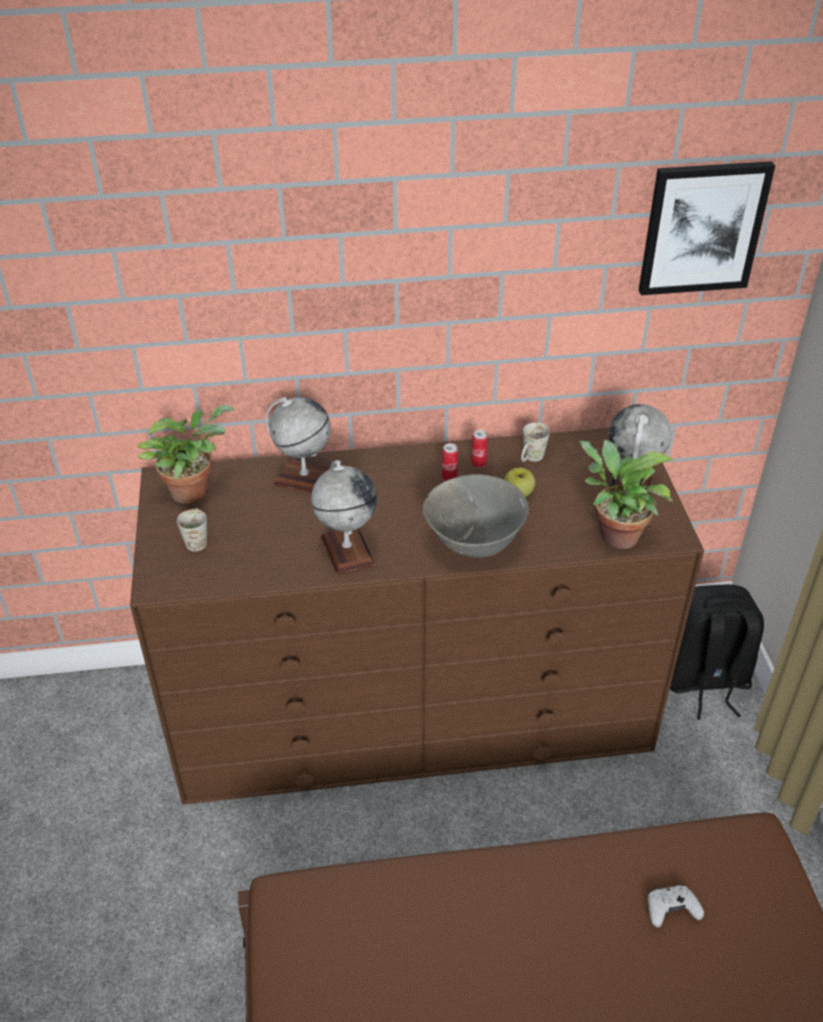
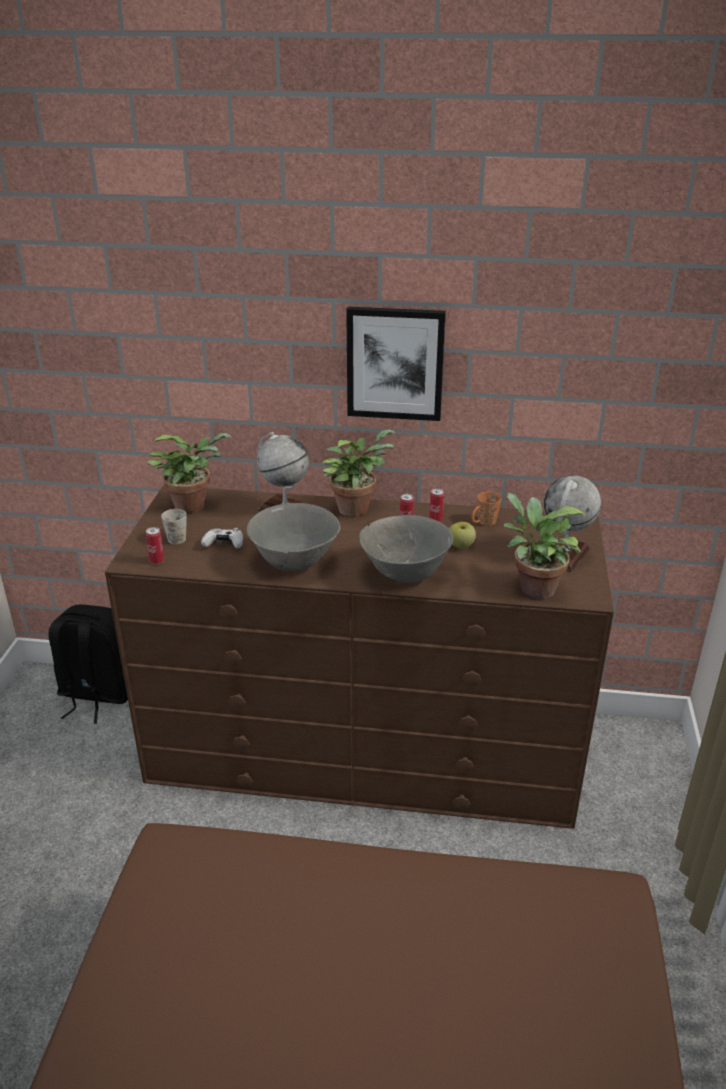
camera: 15 degrees right, 10 degrees down
(187, 579) = (157, 561): none -> can
(347, 550) = (295, 562): globe -> grey bowl
(382, 461) = (355, 507): none -> potted plant
(530, 459) = (483, 524): white mug -> orange mug
(671, 910) = (509, 934): white game controller -> white game controller (224, 544)
(702, 228) = (652, 329): picture -> picture (395, 363)
(703, 681) = (641, 780): black backpack -> black backpack (97, 695)

